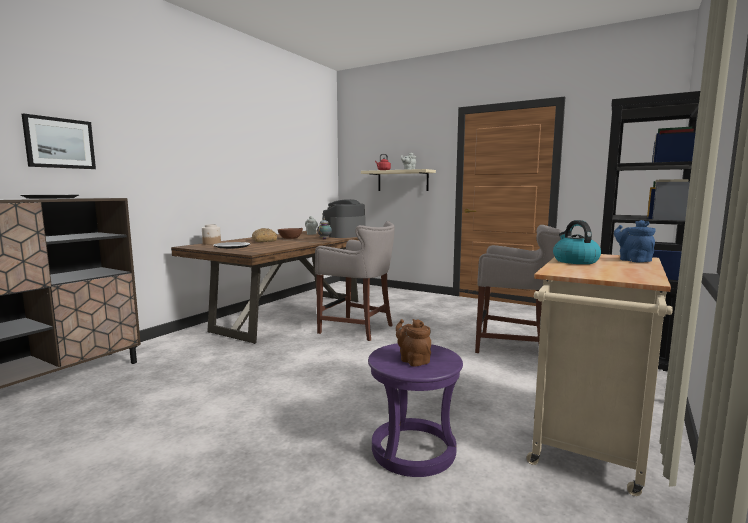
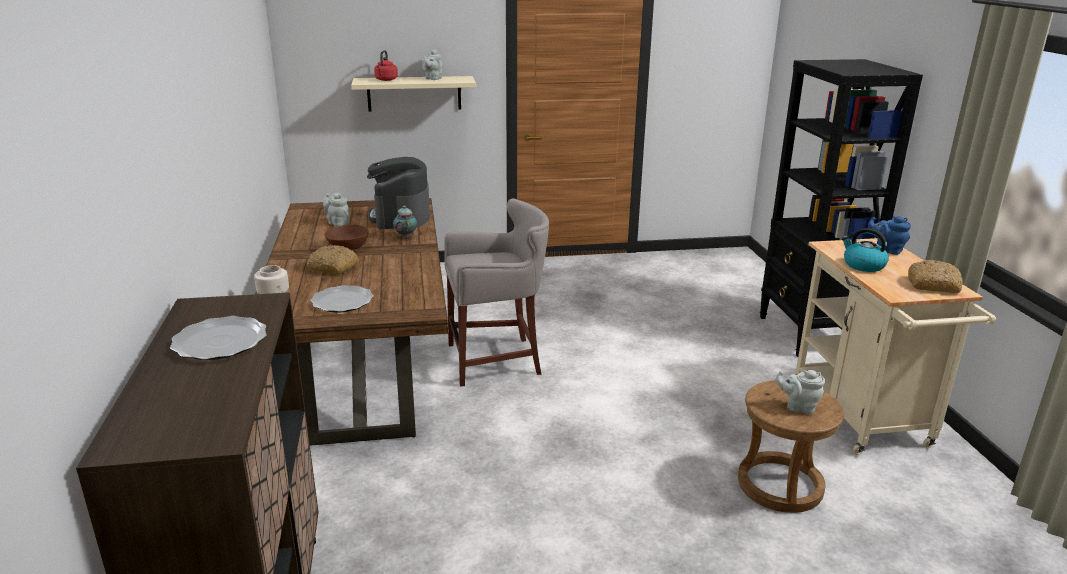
camera: 40 degrees left, 15 degrees up
(60, 143) = (138, 221): picture -> none
(413, 360) = (798, 407): brown teapot -> grey teapot
(414, 450) = (780, 485): purple stool -> brown stool
(513, 346) = (682, 326): grey stool -> none
(623, 275) = (933, 285): none -> bread

